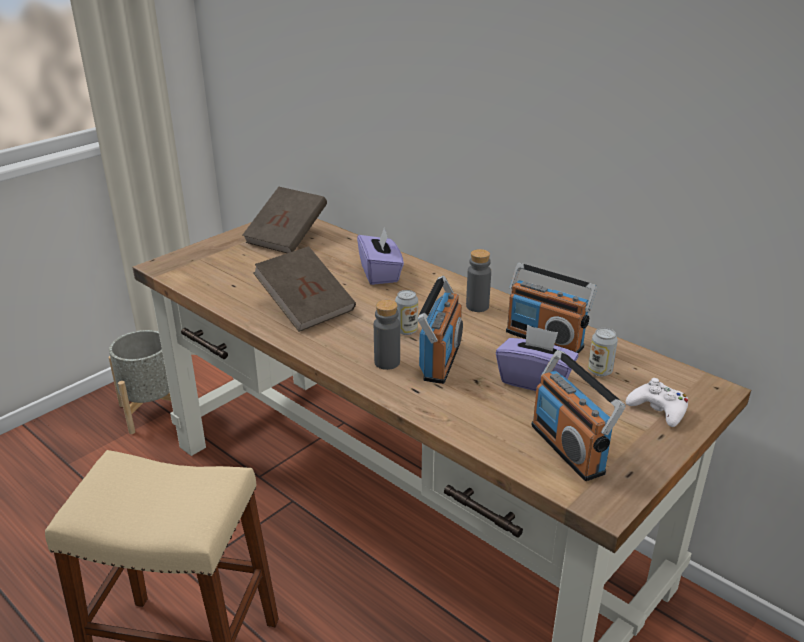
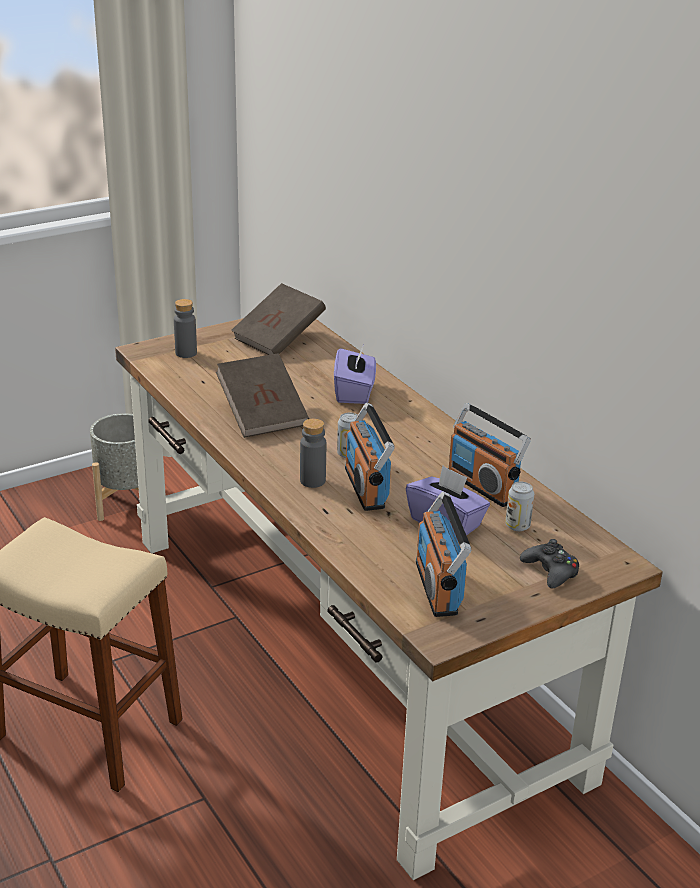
camera: 15 degrees right, 0 degrees up
(441, 360) = (366, 487): radio -> radio turned 135 degrees clockwise
(477, 306) = (434, 442): grey bottle -> grey bottle (186, 353)
(658, 409) = (550, 571): white game controller -> black game controller

